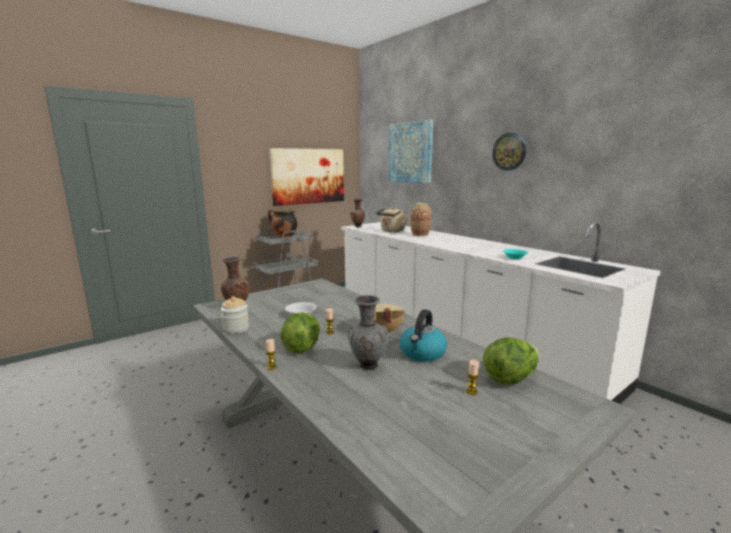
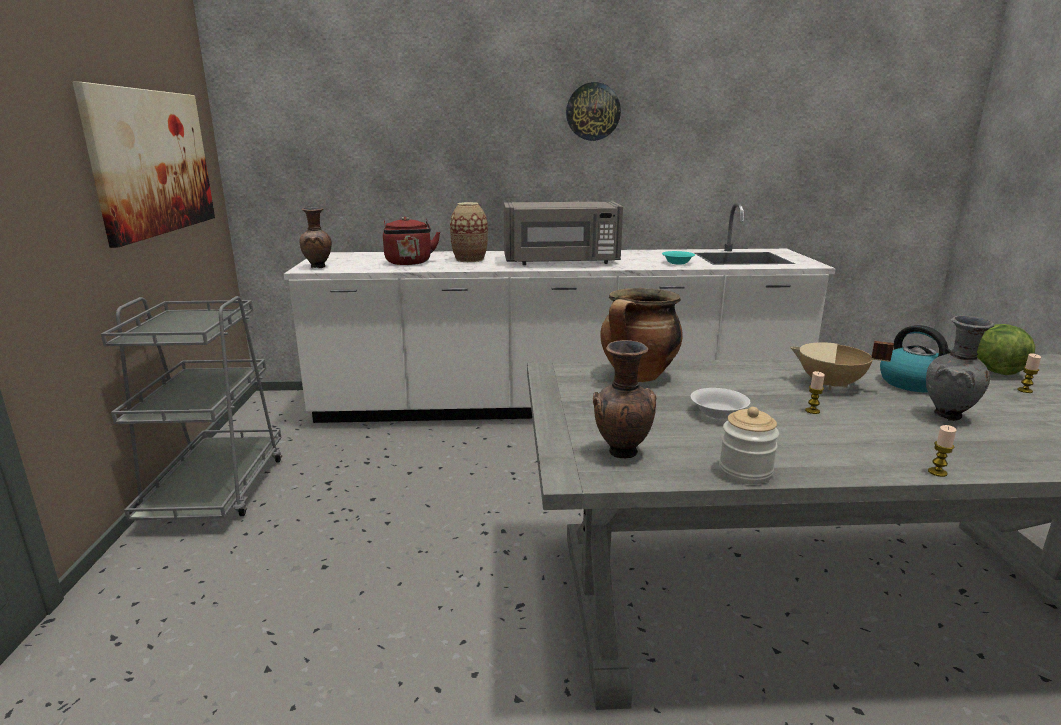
camera: 55 degrees left, 5 degrees up
(284, 237) = (180, 324): cooking pot -> cooking pot (638, 377)
(302, 346) = (862, 438): lettuce -> none
(391, 231) = (409, 263): beige kettle -> red kettle
(410, 152) = (379, 108): picture -> none
(453, 244) = (561, 262): none -> grey microwave

